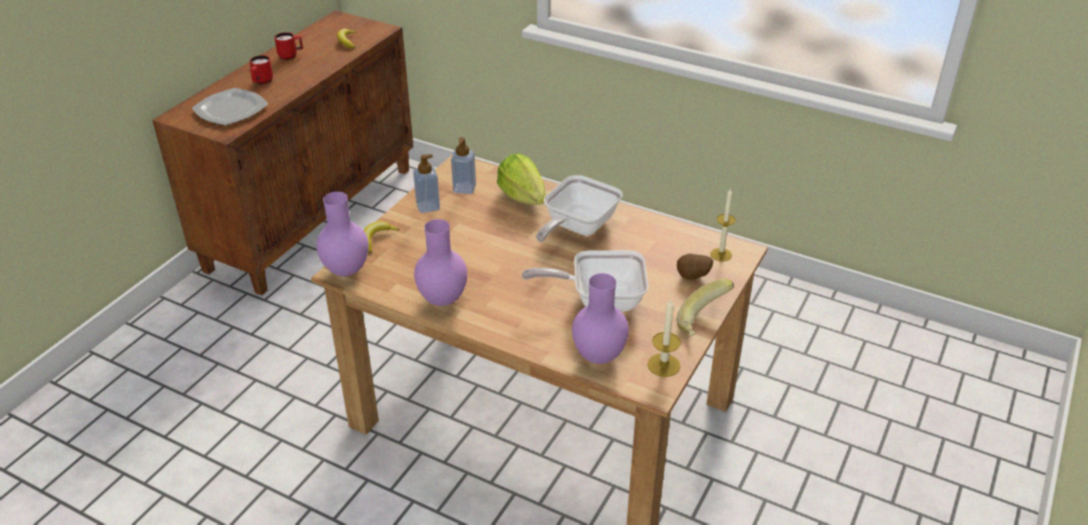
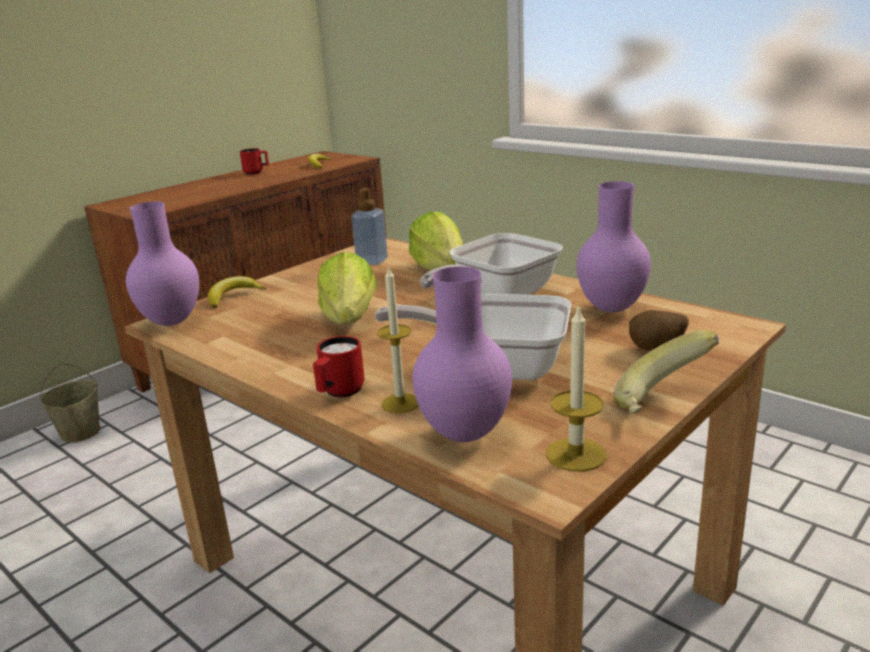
camera: 15 degrees right, 15 degrees down
(176, 323) = (81, 432): none -> beige bucket
(230, 109) = (163, 200): plate -> none
(262, 82) = (213, 186): red mug -> red mug (339, 393)
(428, 206) = (317, 273): soap dispenser -> none
(443, 299) = (271, 354): purple vase -> purple vase (612, 308)
(481, 260) = (349, 319): none -> lettuce
(721, 254) = (706, 328): candle -> candle (400, 403)

